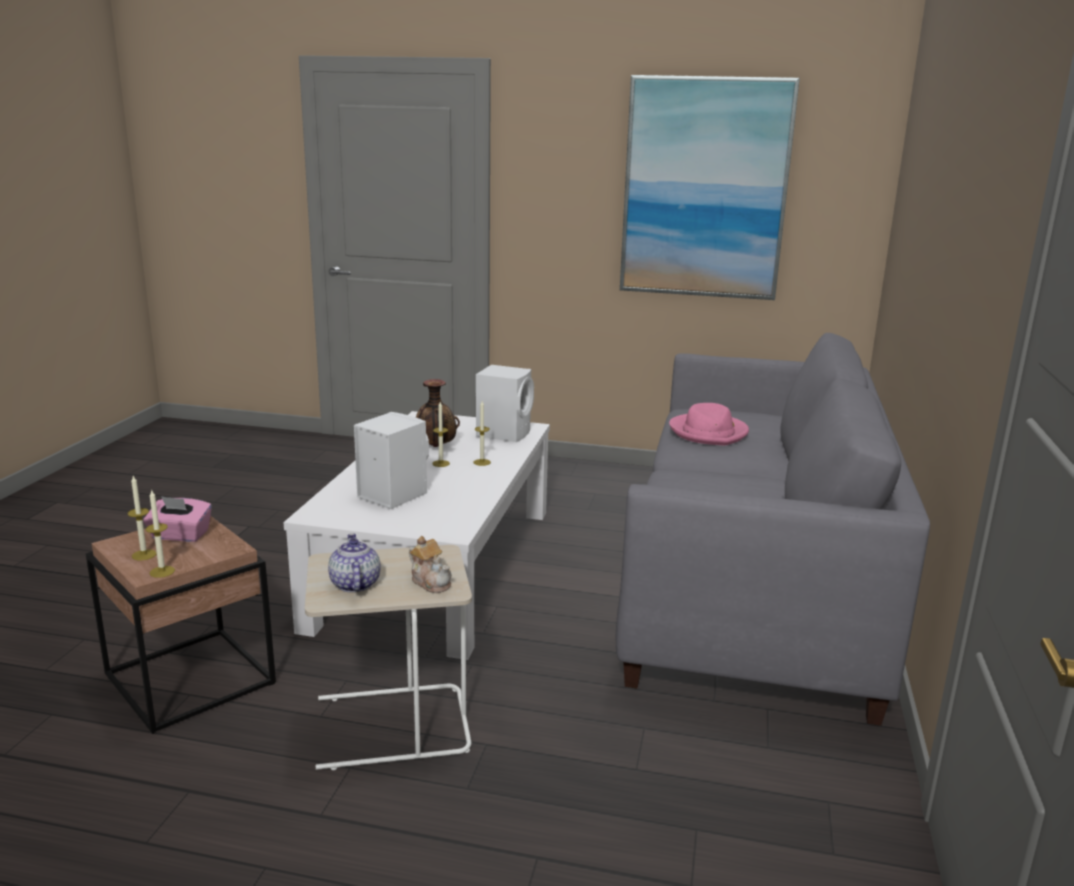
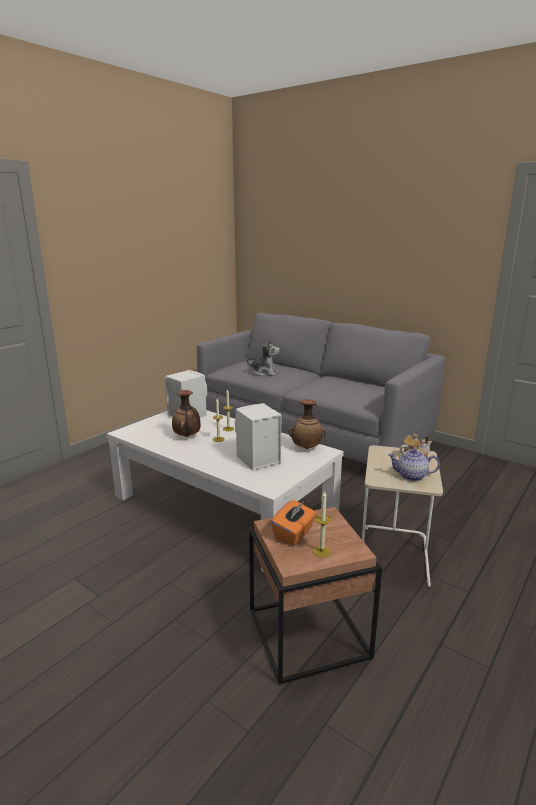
camera: 65 degrees left, 0 degrees up
(162, 571) = (355, 544): candle -> none
(180, 535) = (294, 534): pink tissue box -> orange tissue box
(456, 518) = (306, 448): none -> vase
(705, 189) = (166, 249): picture -> none
(709, 432) = (264, 373): pink hat -> plush toy

